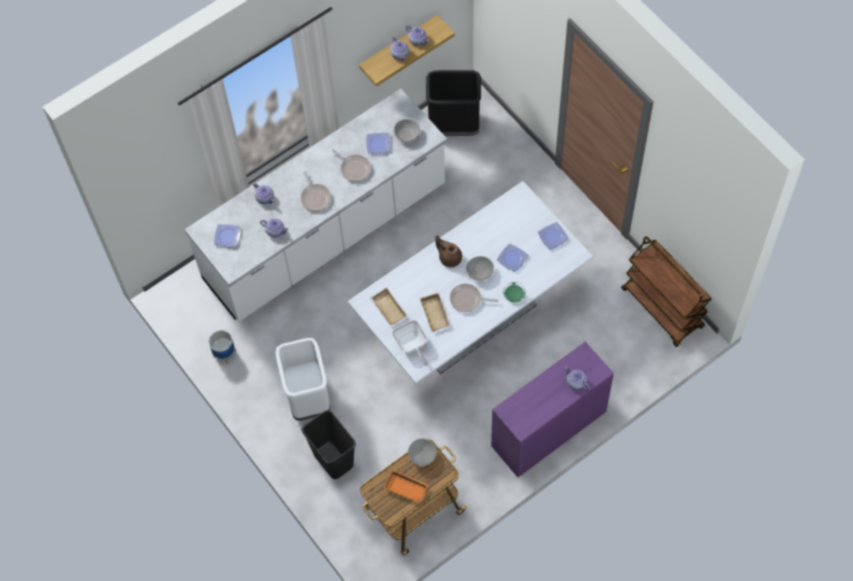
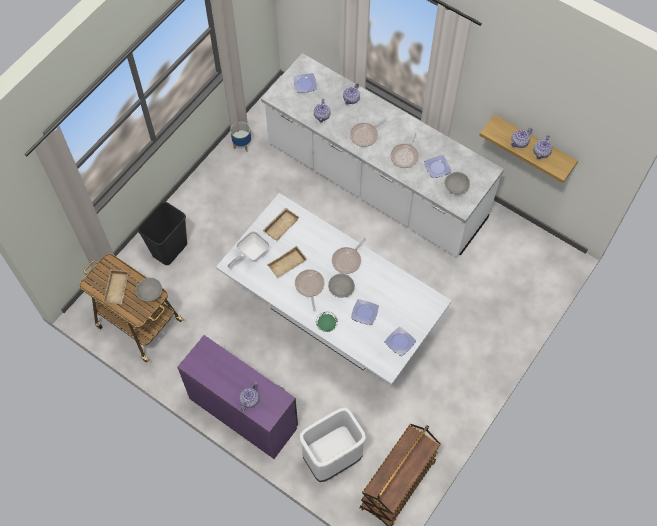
camera: 70 degrees right, 0 degrees up
(308, 398) = (220, 215): white trash can -> white trash can (332, 459)
(407, 487) = (117, 289): orange tray -> beige tray
(449, 258) = (348, 260): brown teapot -> frying pan
(454, 126) = (523, 252): black trash can -> none

